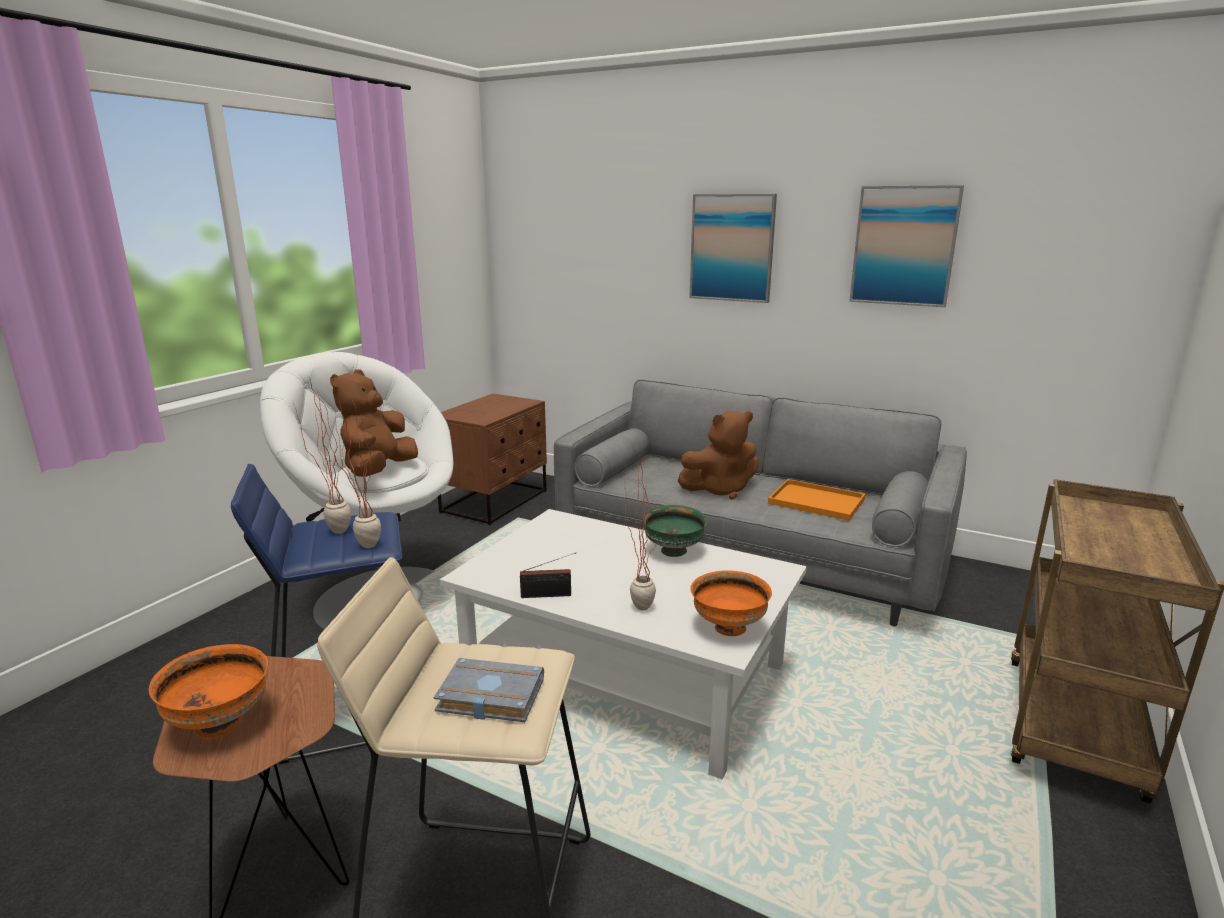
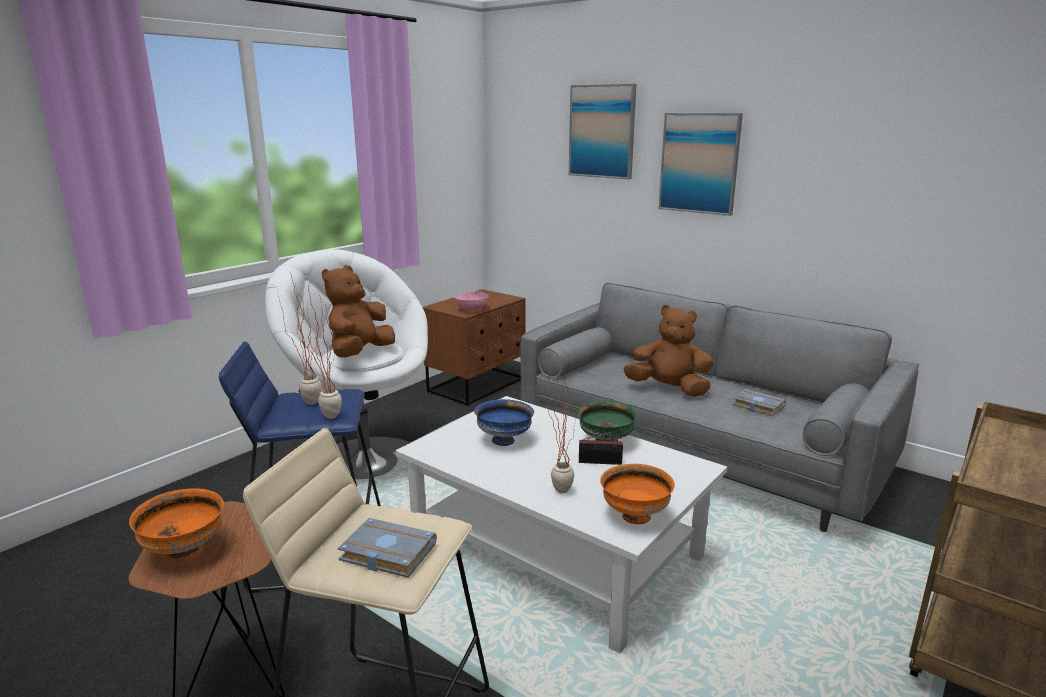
camera: 10 degrees right, 0 degrees up
(488, 416) = (471, 309): none -> pink bowl
(549, 595) = (483, 472): radio -> radio (602, 462)
(561, 558) = (504, 440): none -> blue bowl
(720, 490) = (669, 389): brown plush toy -> brown plush toy turned 150 degrees counterclockwise
(814, 501) = (756, 406): orange tray -> grey book
(904, 246) = (864, 164): picture -> picture (602, 131)

